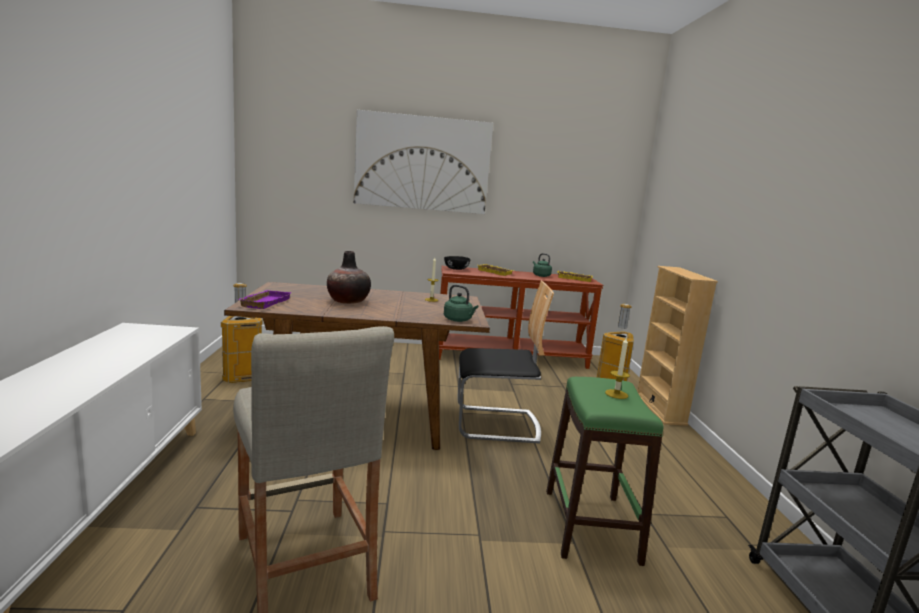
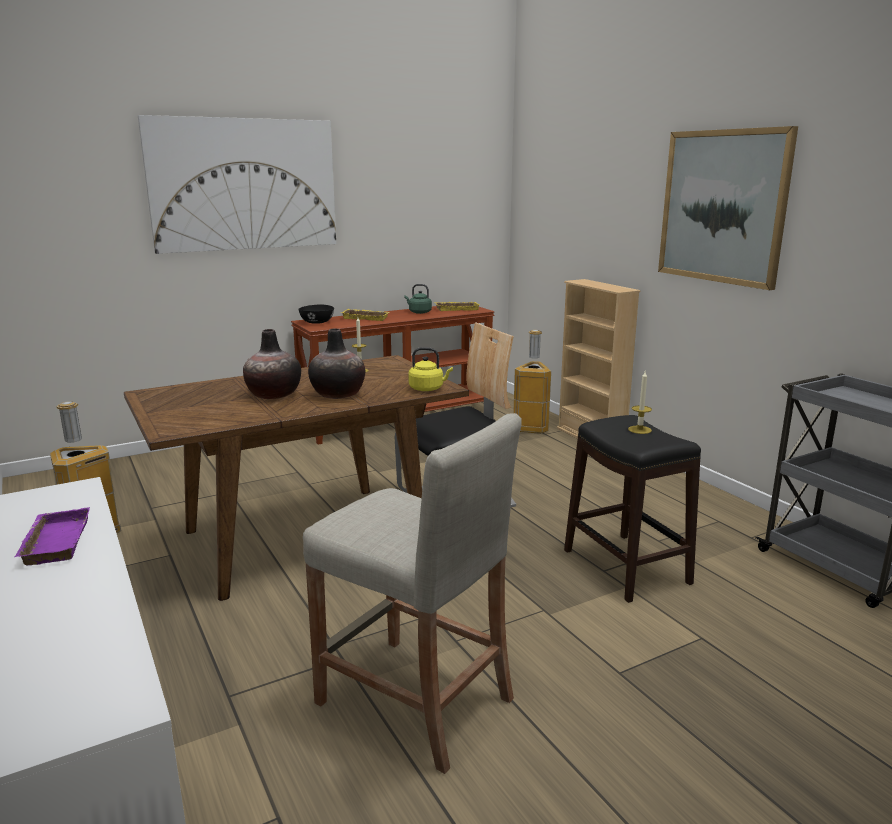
camera: 25 degrees left, 5 degrees up
(264, 302) = (180, 421): purple tray -> purple tray (54, 542)
(389, 309) = (338, 394): none -> vase
(459, 320) = (428, 389): green kettle -> yellow kettle
(591, 525) = (626, 566): green stool -> black stool
(794, 205) = (722, 207): none -> picture

